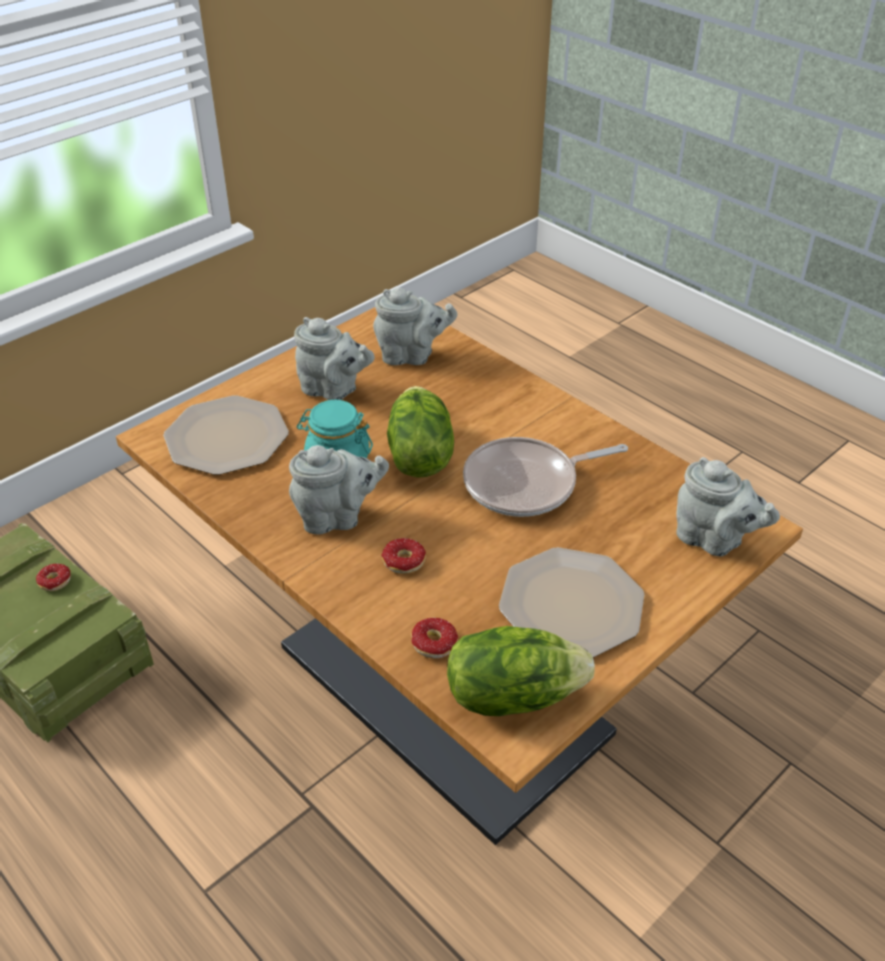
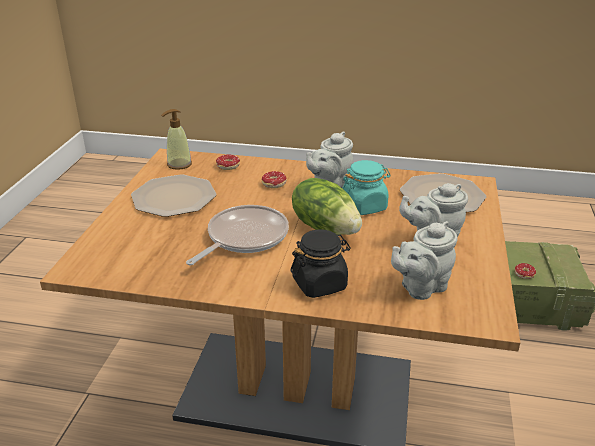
camera: 145 degrees right, 10 degrees down
(498, 396) = (320, 284): none -> black jar
(513, 694) = (179, 164): lettuce -> soap dispenser
(713, 540) = (103, 251): grey teapot -> none

